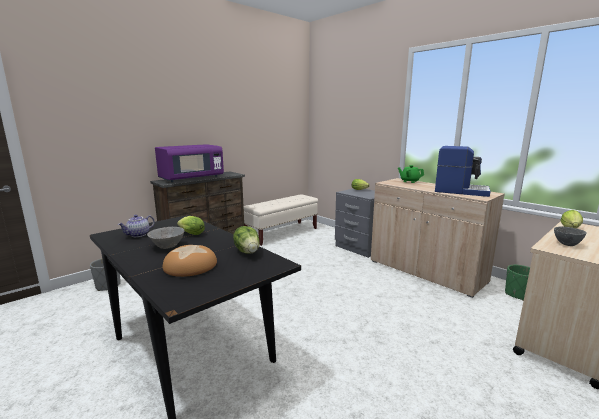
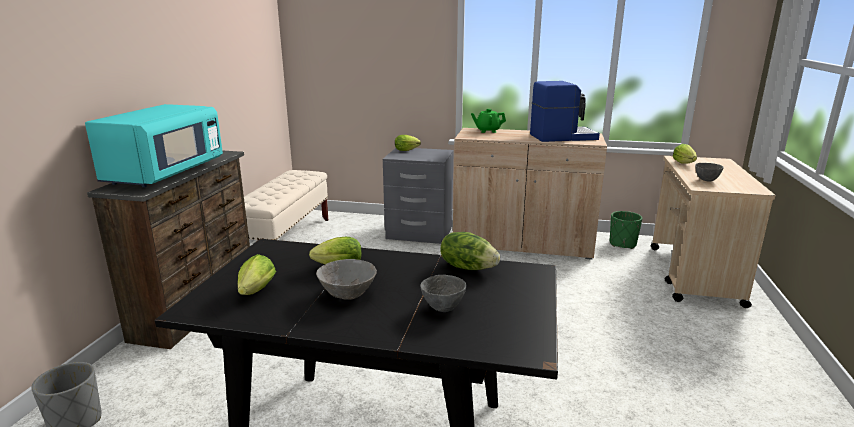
camera: 35 degrees left, 5 degrees up
(138, 235) = (255, 292): teapot -> lettuce
(190, 266) = (443, 308): bread -> grey bowl
(191, 178) = (165, 174): purple microwave -> turquoise microwave

